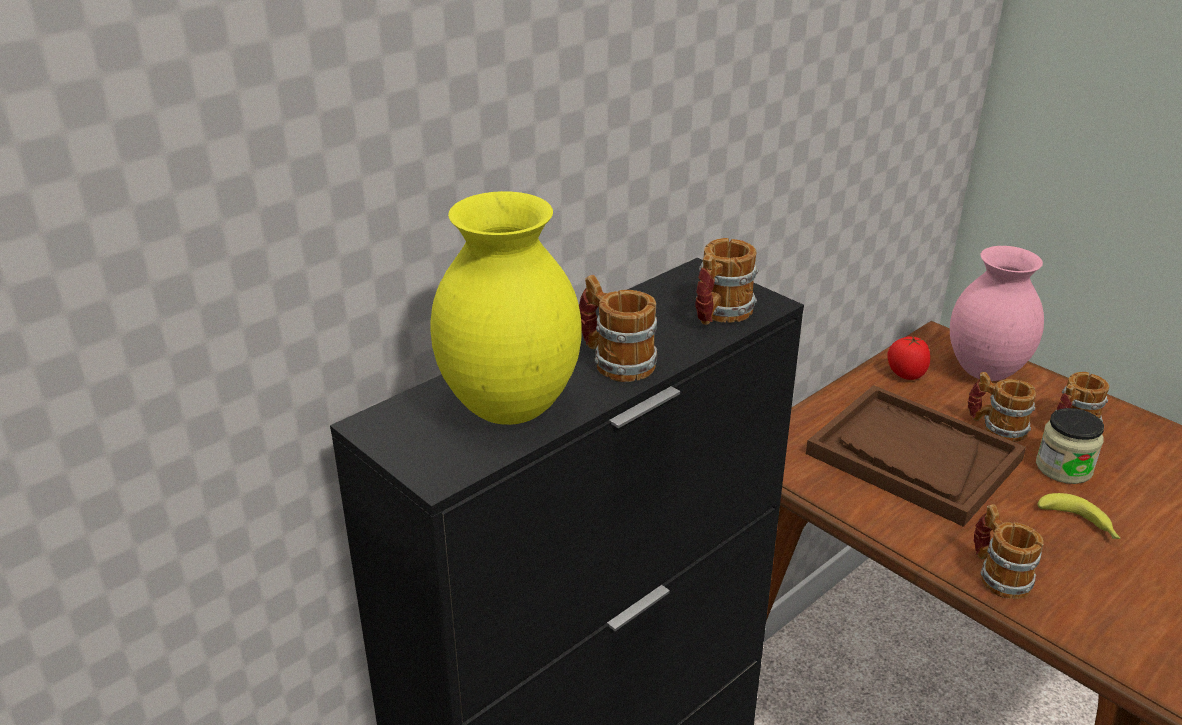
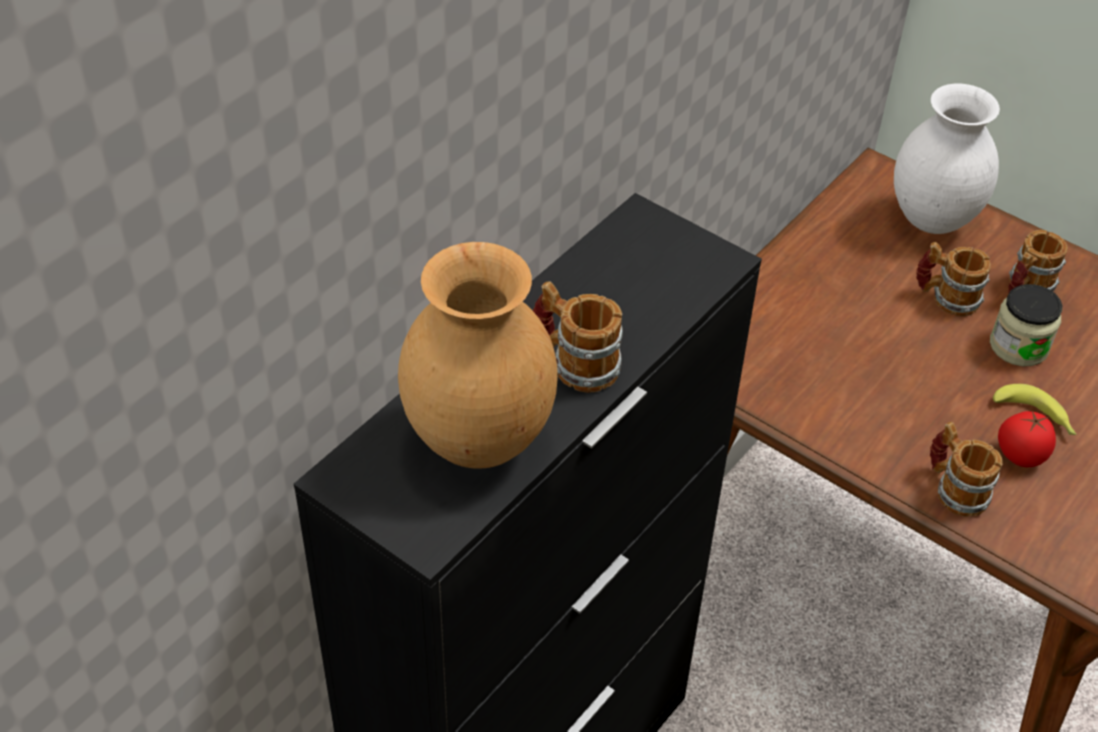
camera: 10 degrees left, 15 degrees up
(507, 408) = (476, 442): yellow vase -> brown vase
(719, 315) = (673, 283): mug -> none
(905, 375) = (844, 232): tomato -> tomato (1019, 456)
(912, 457) = (859, 346): brown tray -> none
(983, 371) = (930, 219): pink vase -> white vase

